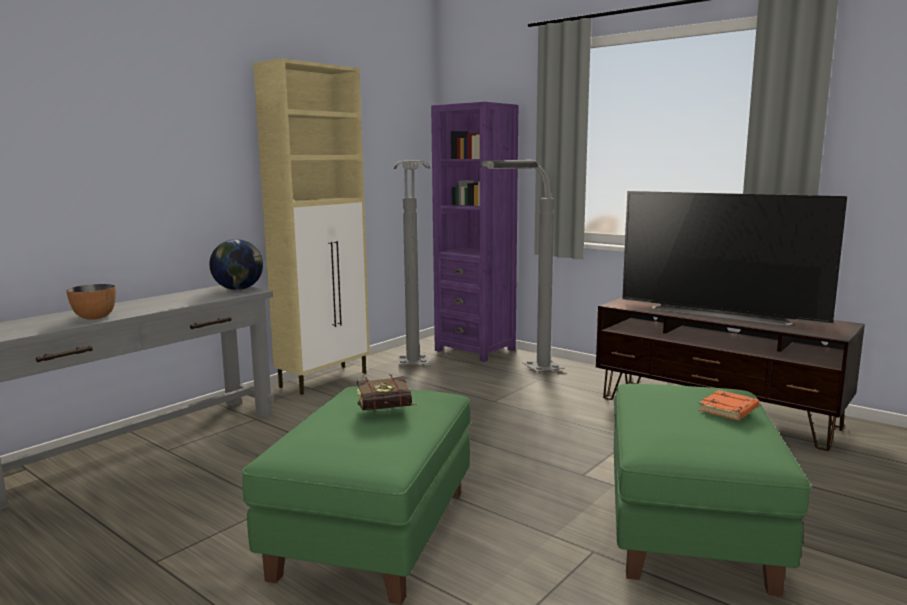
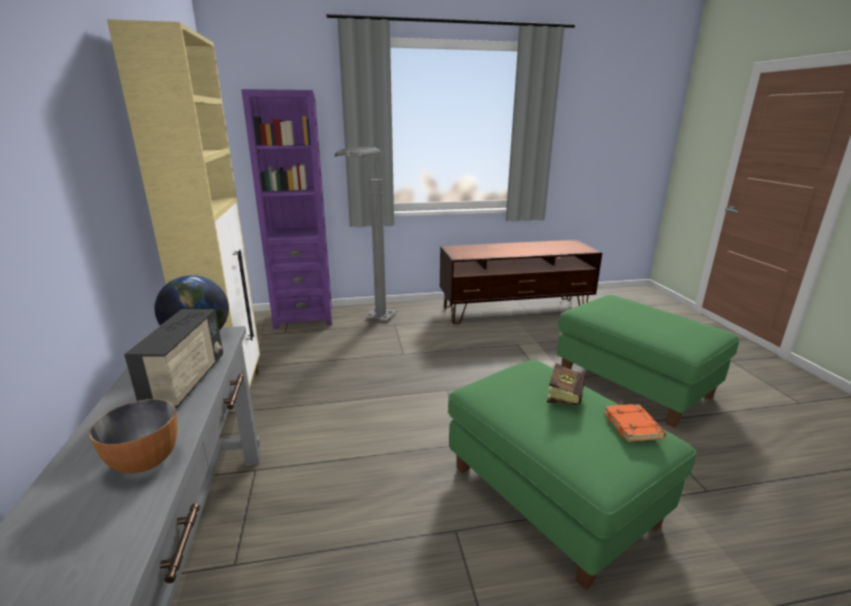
camera: 50 degrees left, 10 degrees up
(180, 302) = (187, 381): none -> radio
(415, 370) = (295, 352): grey floor lamp -> none
(720, 313) = (517, 249): television -> none
(729, 410) = (654, 310): orange book -> orange book (633, 426)

